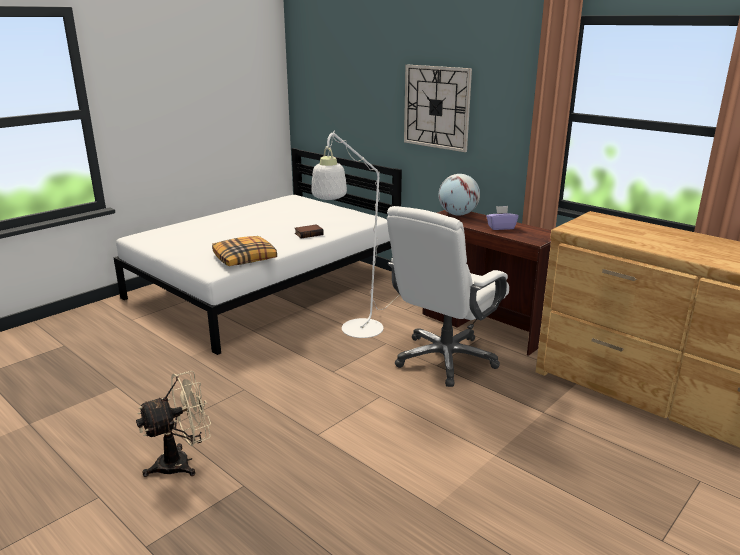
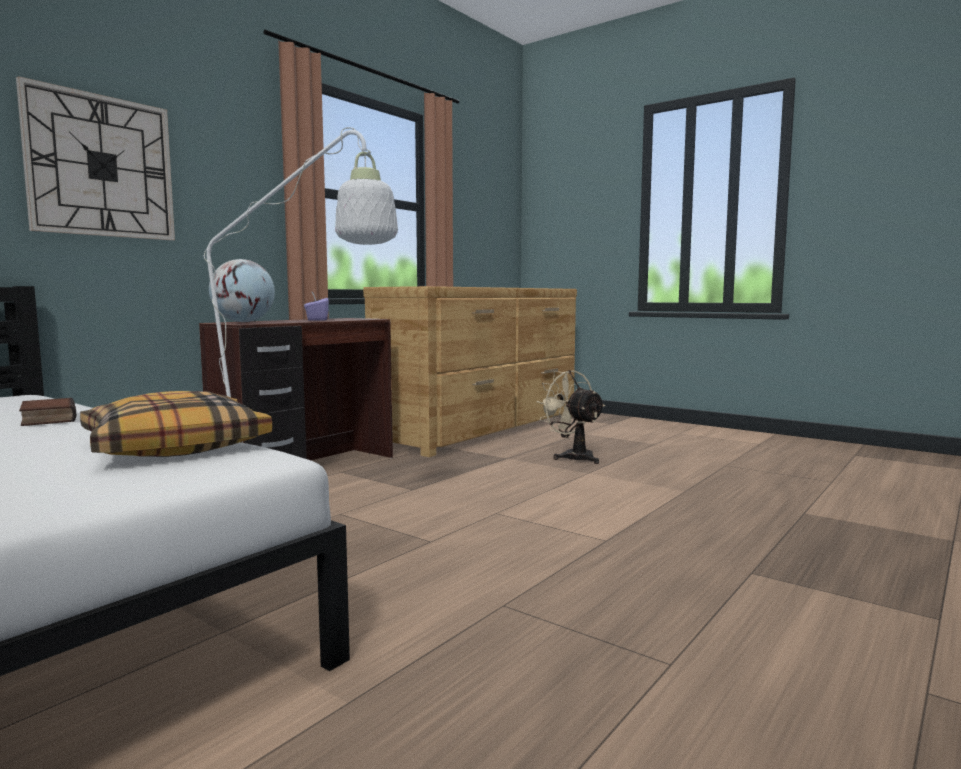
camera: 95 degrees left, 15 degrees down
(182, 462) = (754, 626): beige fan -> beige fan (573, 457)
(445, 359) = (397, 486): white office chair -> none

